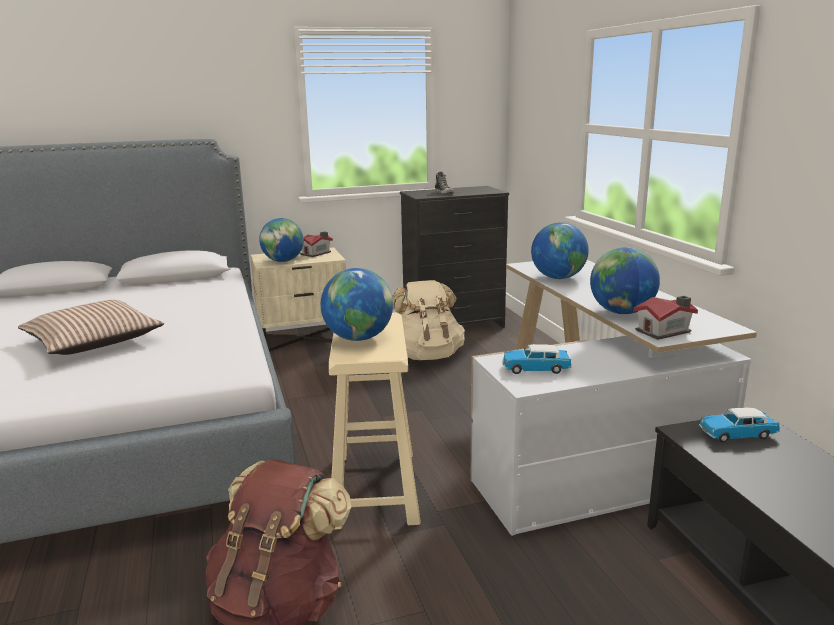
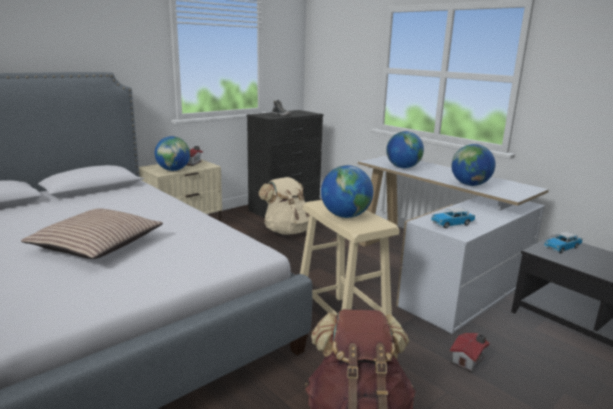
camera: 25 degrees left, 0 degrees up
(665, 331) = (508, 193): toy house -> toy house (469, 360)

